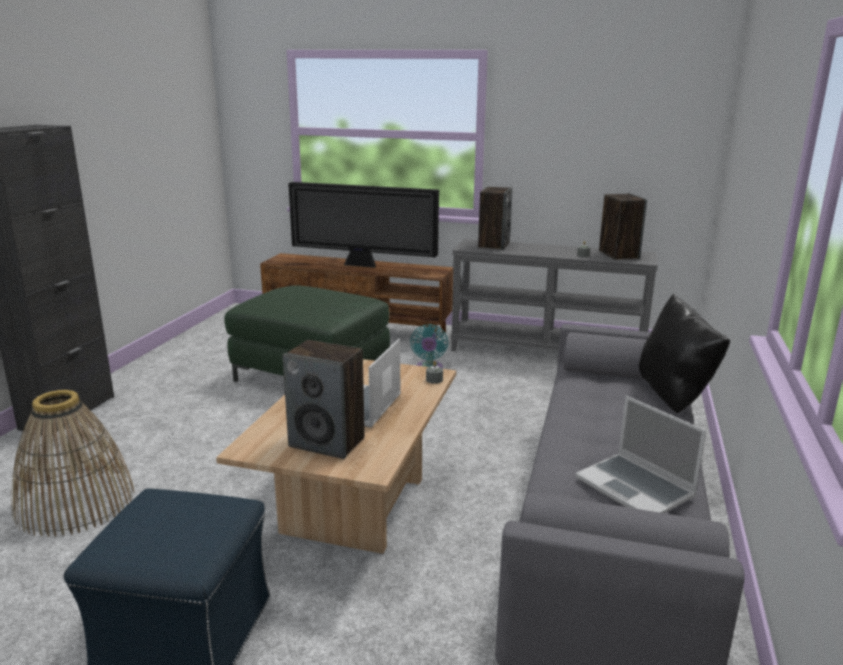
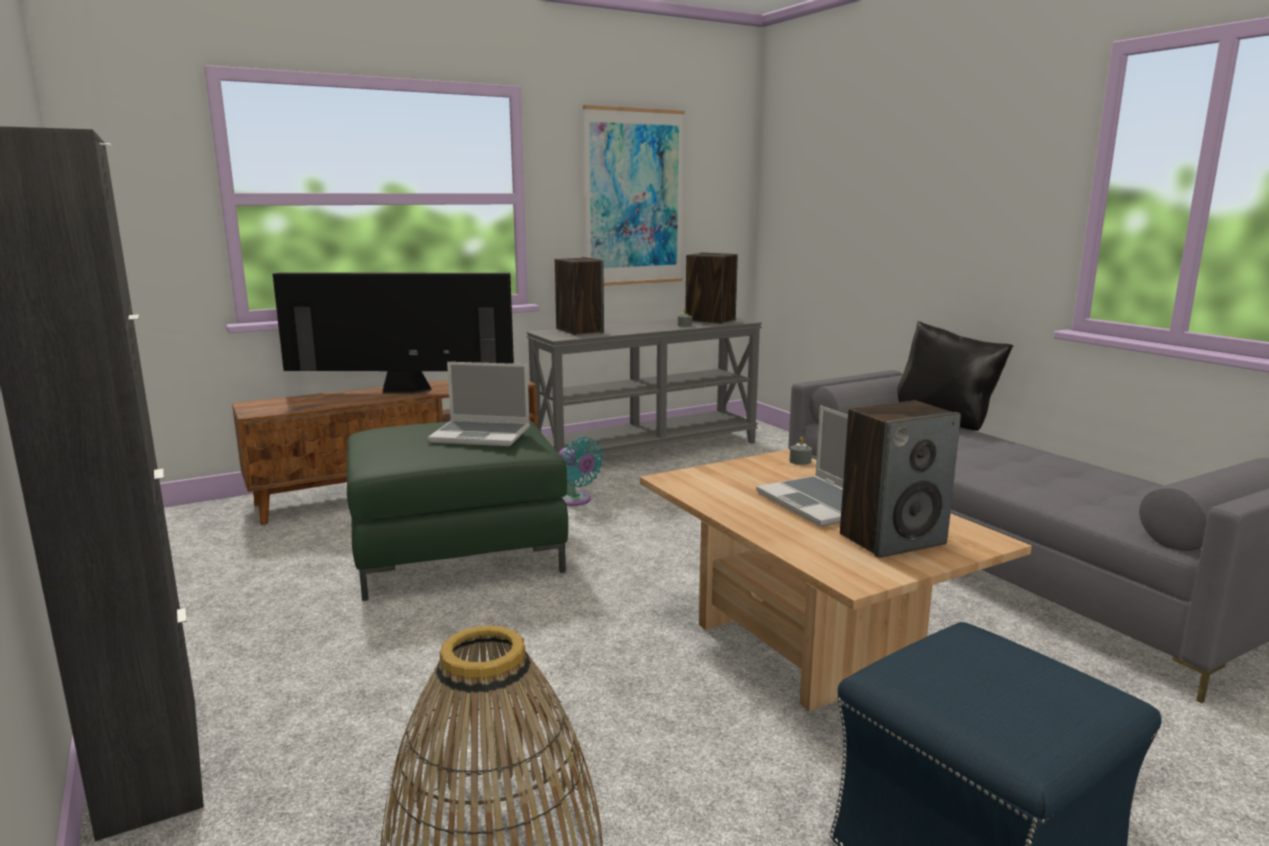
camera: 45 degrees left, 5 degrees down
(363, 265) = (401, 391): television -> television turned 150 degrees counterclockwise
(583, 140) = (634, 198): none -> picture
(636, 488) = (1101, 481): laptop -> laptop (482, 435)

